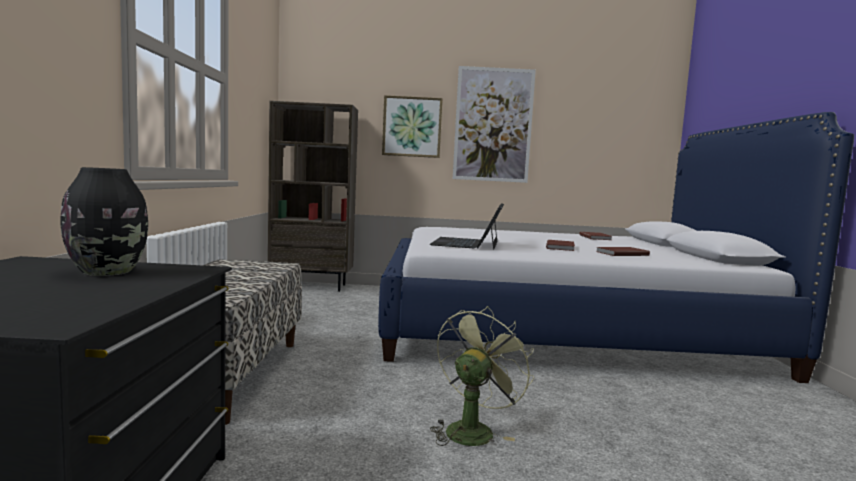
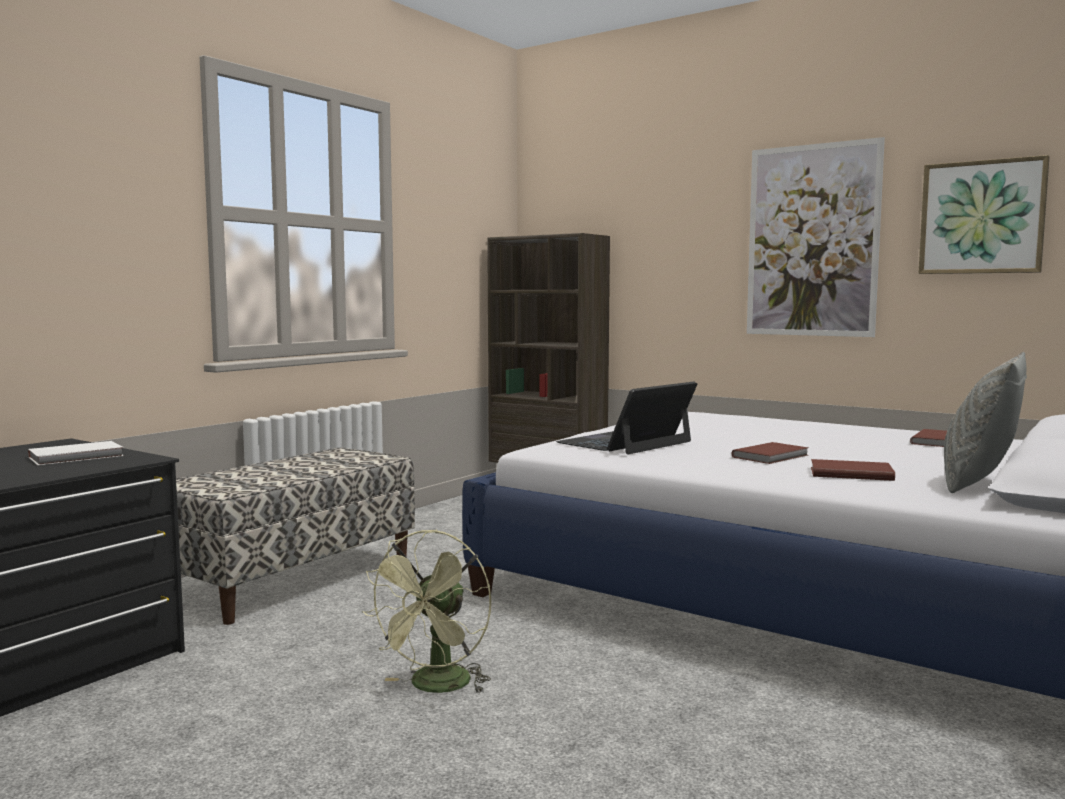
camera: 35 degrees right, 0 degrees up
(108, 271) = (78, 457): black vase -> white book
(412, 127) = (685, 254): picture -> picture (981, 217)
(473, 429) = (436, 687): green fan -> green fan turned 135 degrees clockwise
(679, 255) = (979, 484): none -> grey pillow

